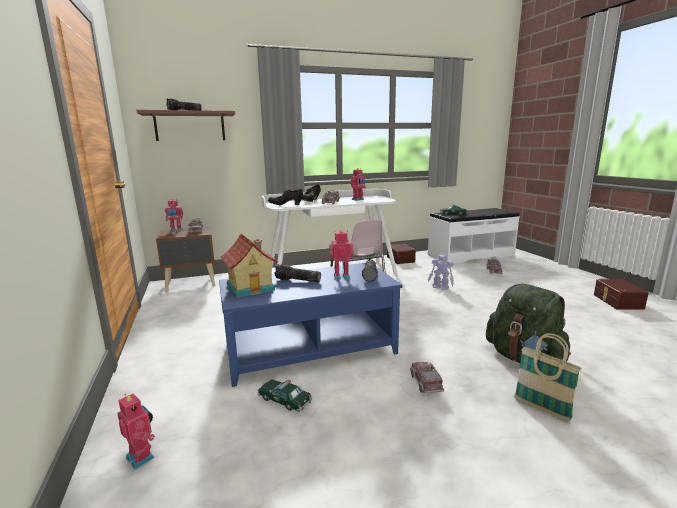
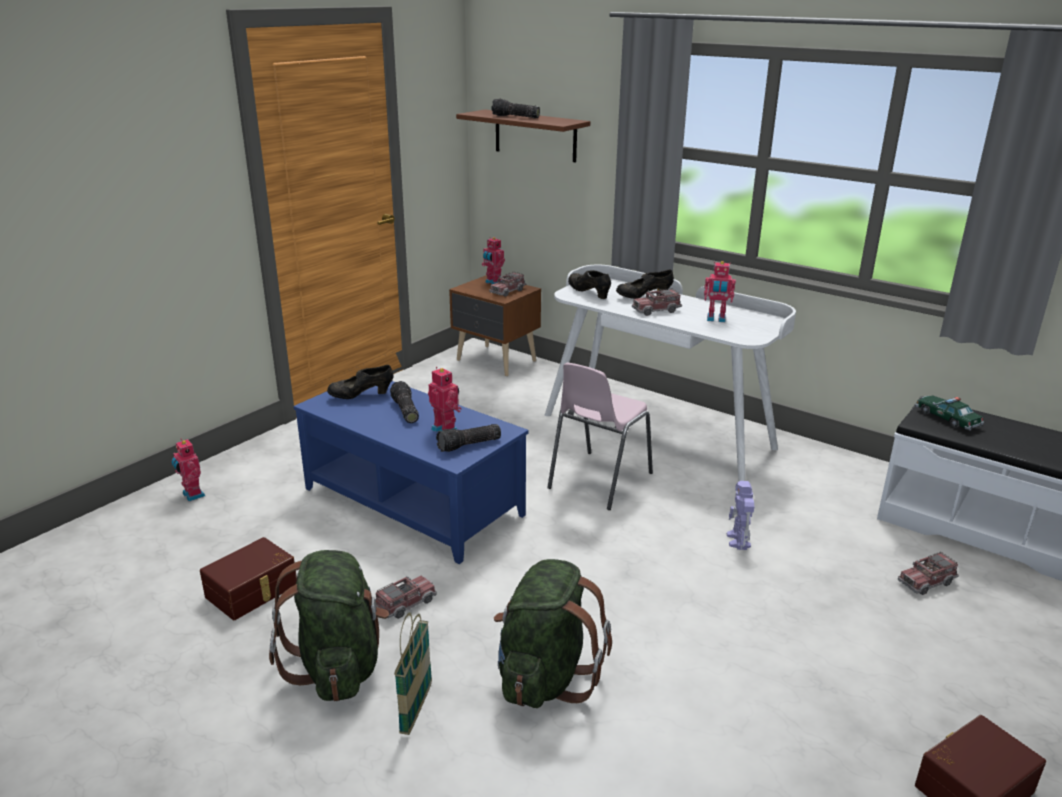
camera: 55 degrees right, 10 degrees up
(142, 456) = (192, 495): toy robot -> toy robot turned 135 degrees clockwise
(252, 287) = (361, 396): toy house -> black shoe
(284, 400) = (305, 525): toy car -> none
(401, 259) = (826, 465): brown storage box -> brown storage box (253, 591)
(482, 430) = (338, 666): none -> green backpack

